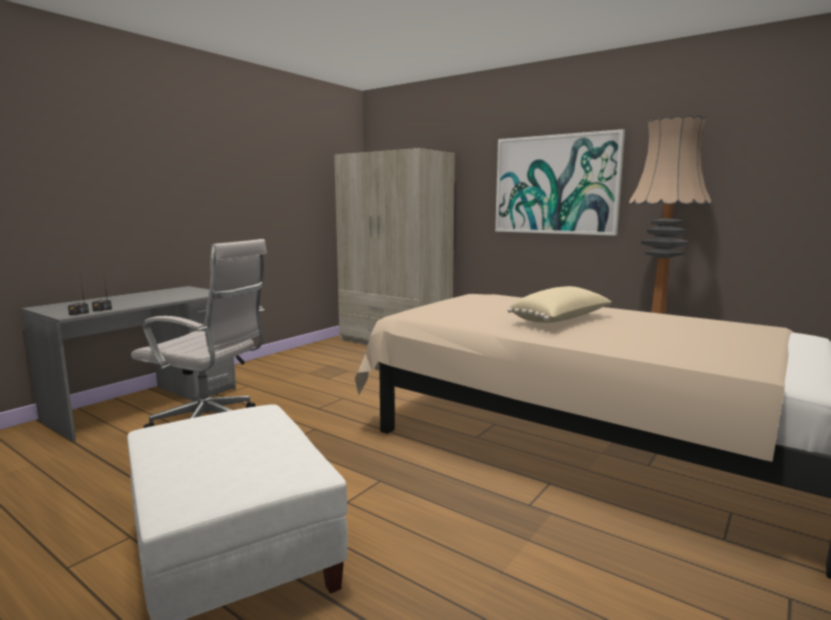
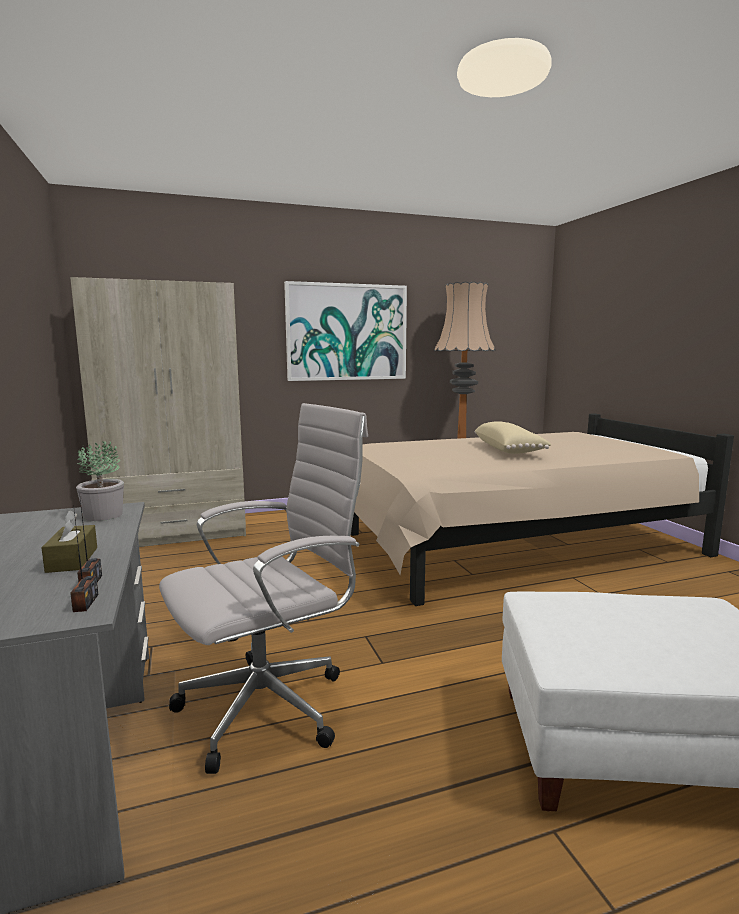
camera: 55 degrees left, 0 degrees up
(130, 303) = (72, 559): none -> brown tissue box
(200, 294) = (104, 515): none -> potted plant

